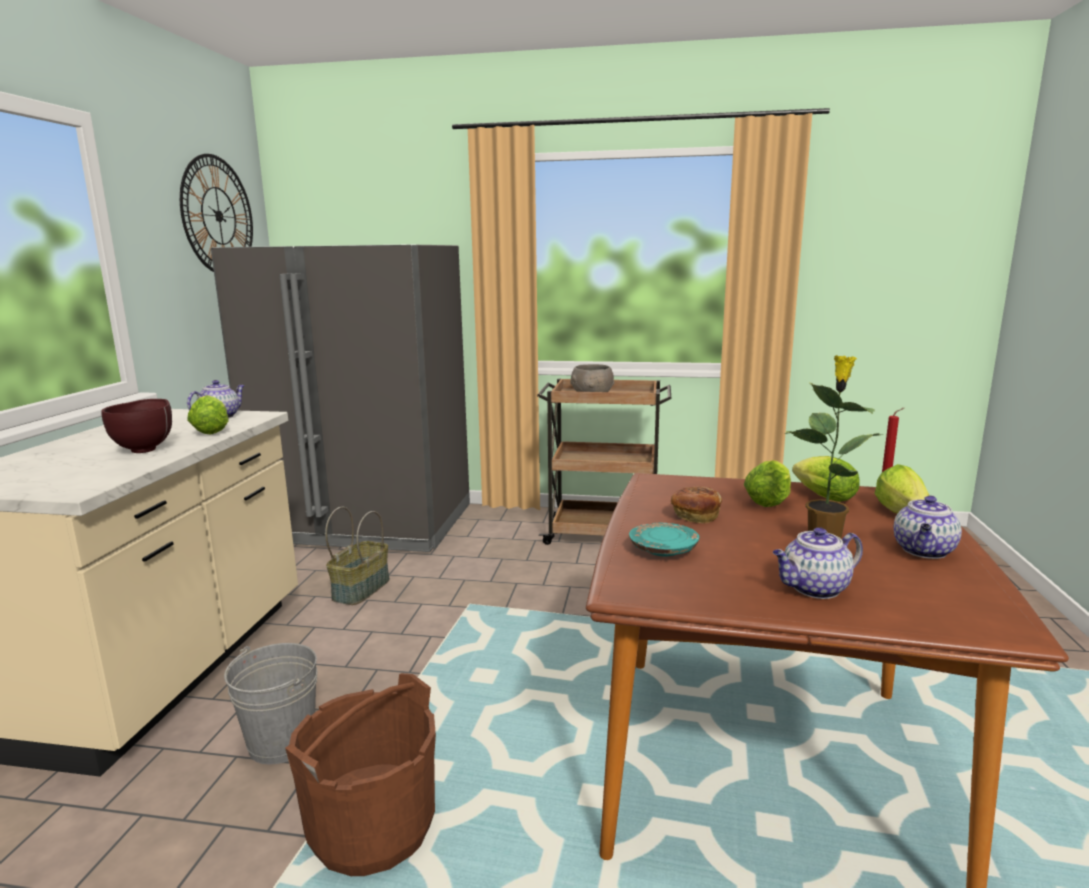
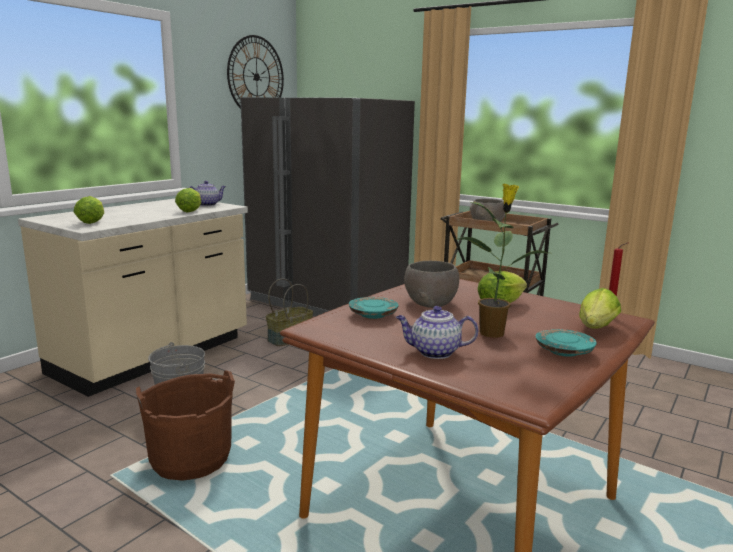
camera: 25 degrees right, 0 degrees up
(146, 449) = (145, 215): brown bowl -> none
(695, 516) = (429, 302): bread -> grey bowl
(820, 496) = (549, 308): lettuce -> lettuce (92, 222)
(924, 551) = (563, 351): teapot -> turquoise plate

